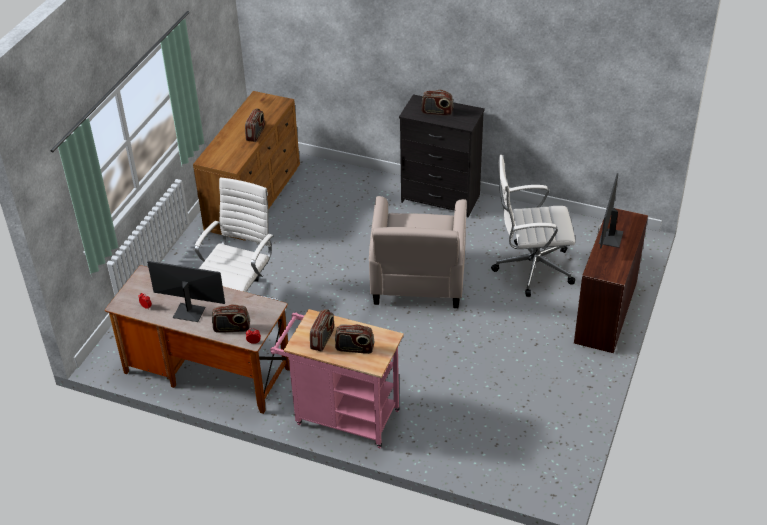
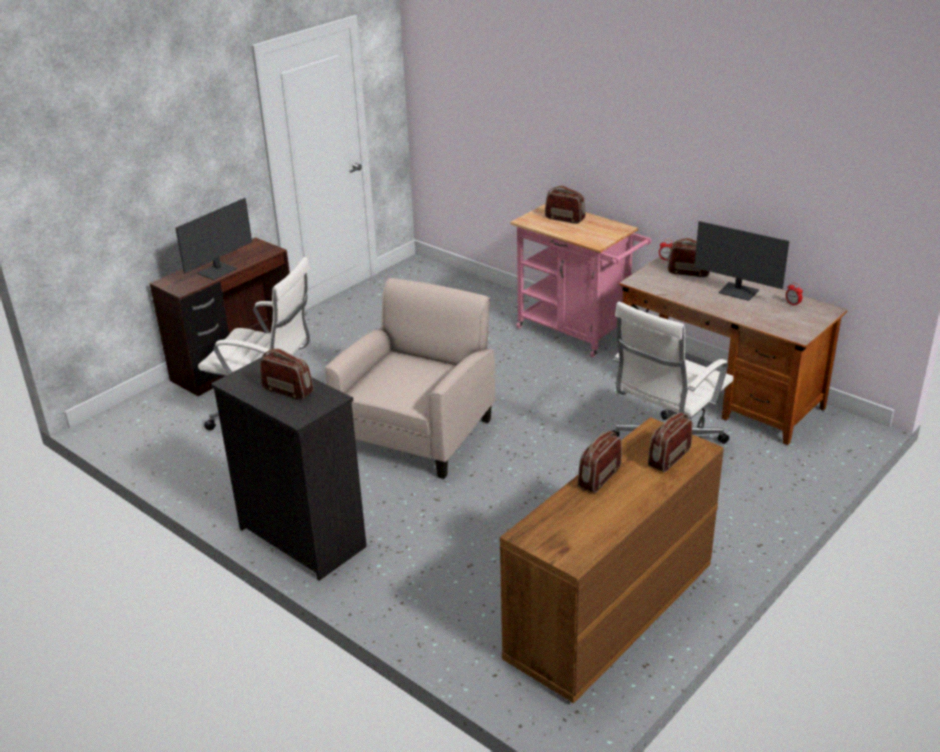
camera: 160 degrees left, 10 degrees down
(323, 339) = (594, 228): radio -> radio (669, 458)

